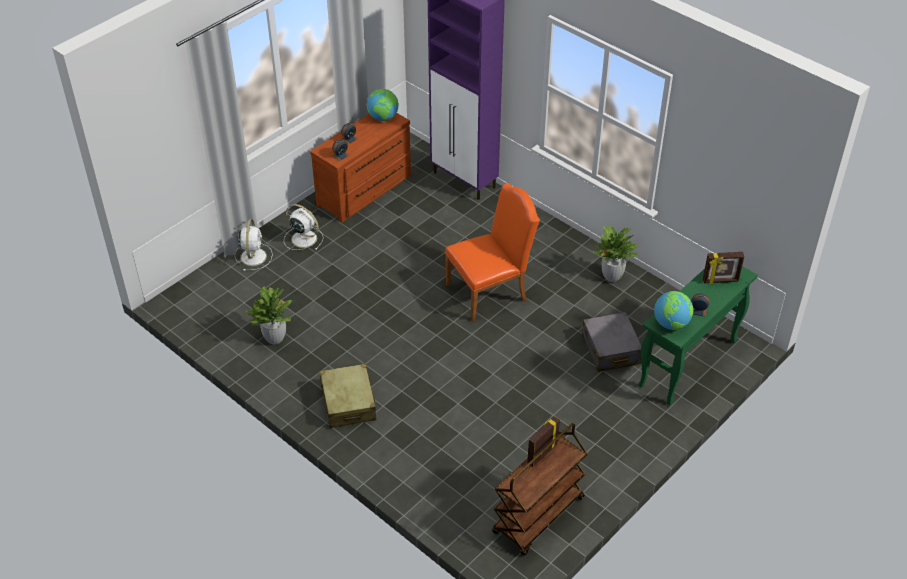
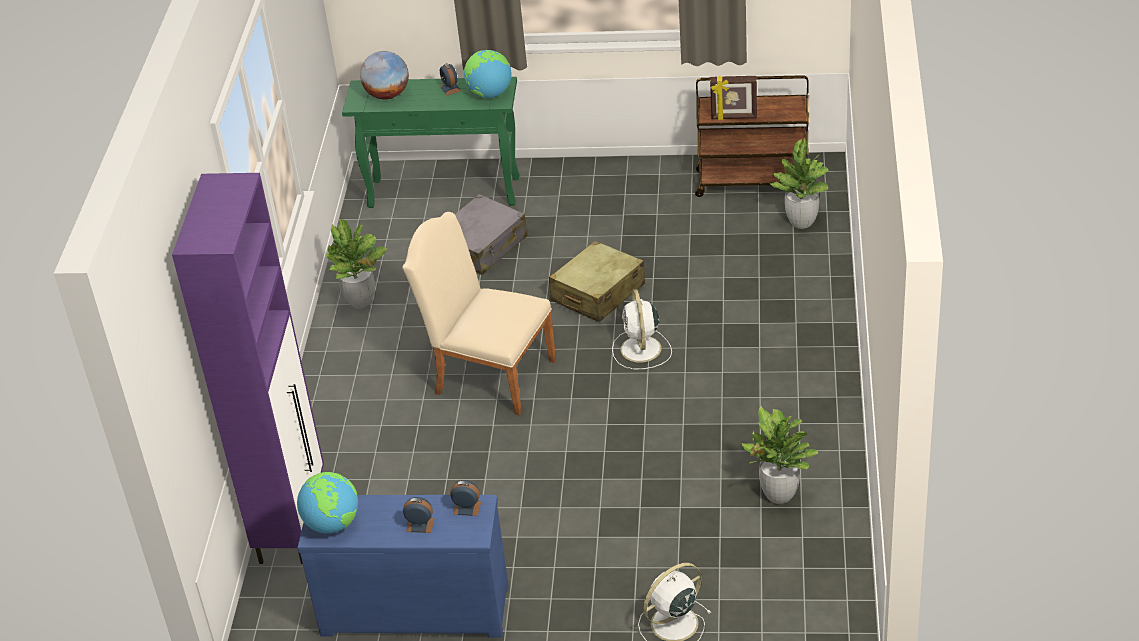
camera: 125 degrees left, 5 degrees down
(303, 238) = (583, 600): white fan -> white fan (641, 350)
(348, 403) = (789, 373): beige suitcase -> beige suitcase (597, 293)
(366, 191) = (415, 606): brown dresser -> blue dresser
(468, 508) = (801, 222): none -> potted plant
(491, 290) = (488, 374): orange chair -> beige chair
(720, 281) = (387, 95): picture frame -> globe

